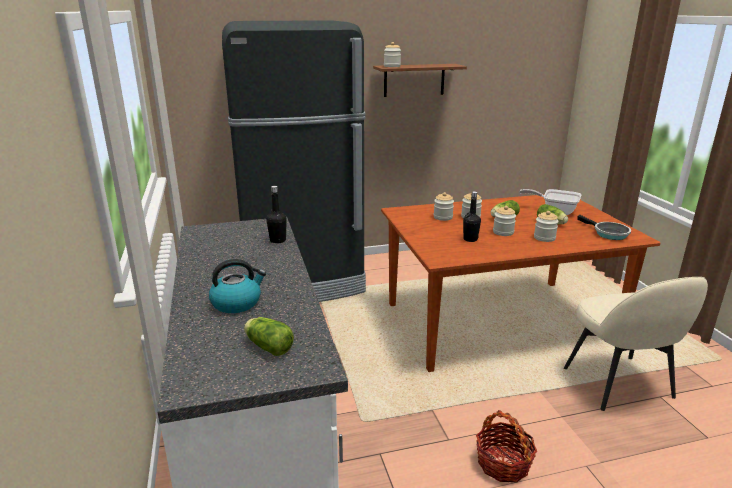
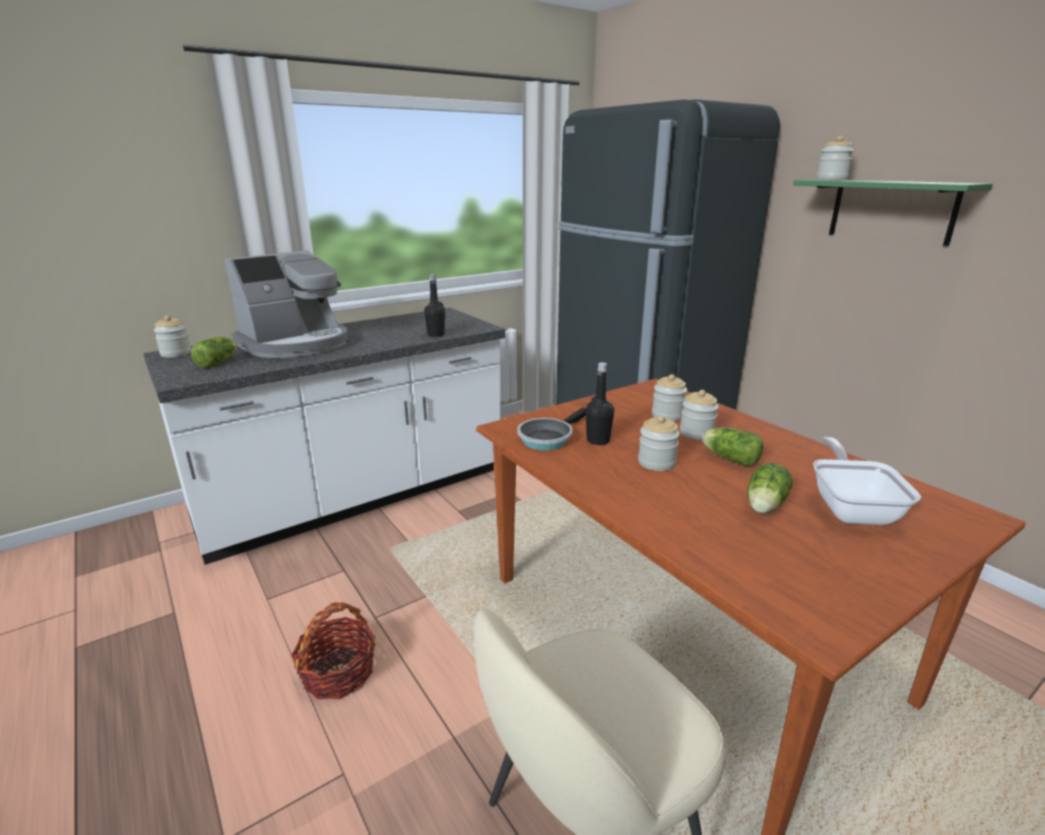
camera: 70 degrees right, 0 degrees up
(237, 303) = (296, 344): kettle -> coffee machine
(414, 80) = (891, 210): brown shelf -> green shelf
(544, 238) = (672, 500): jar -> jar (176, 353)
(608, 233) = (790, 579): frying pan -> frying pan (547, 438)

